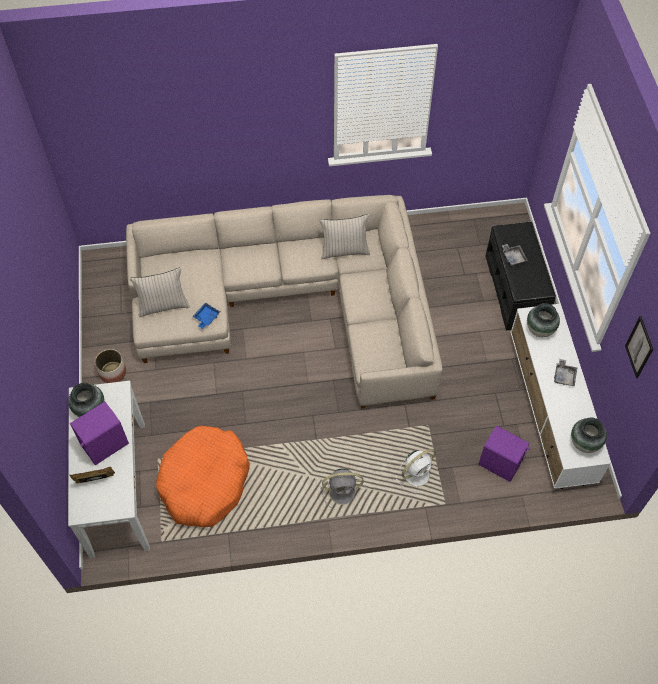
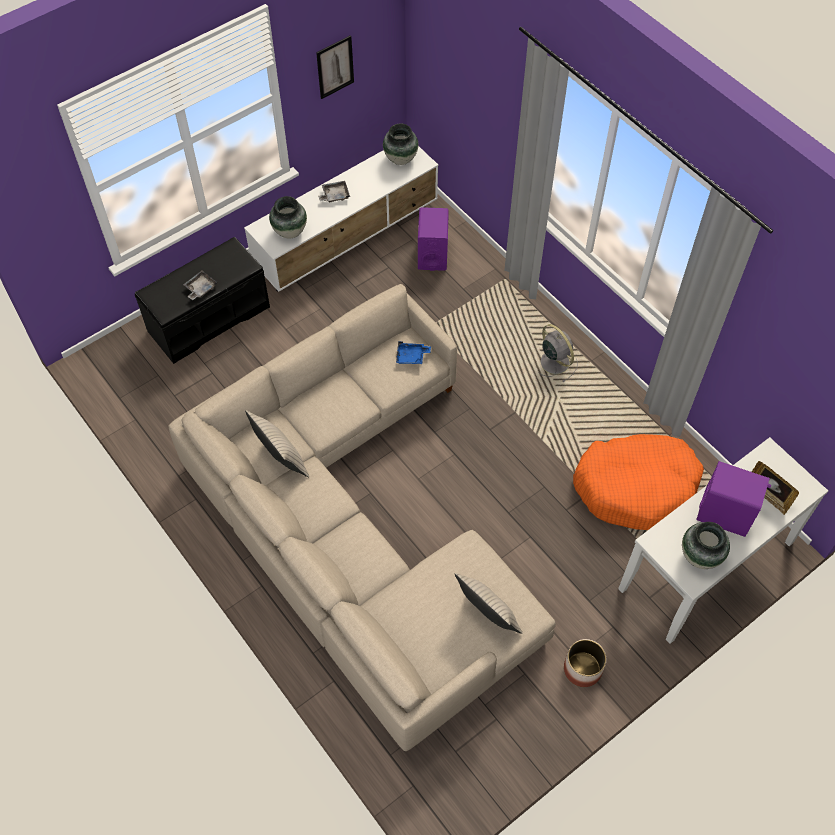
camera: 120 degrees left, 0 degrees up
(206, 318) = (471, 555): blue tray -> blue tray (411, 357)
(417, 473) = (490, 312): white fan -> none

